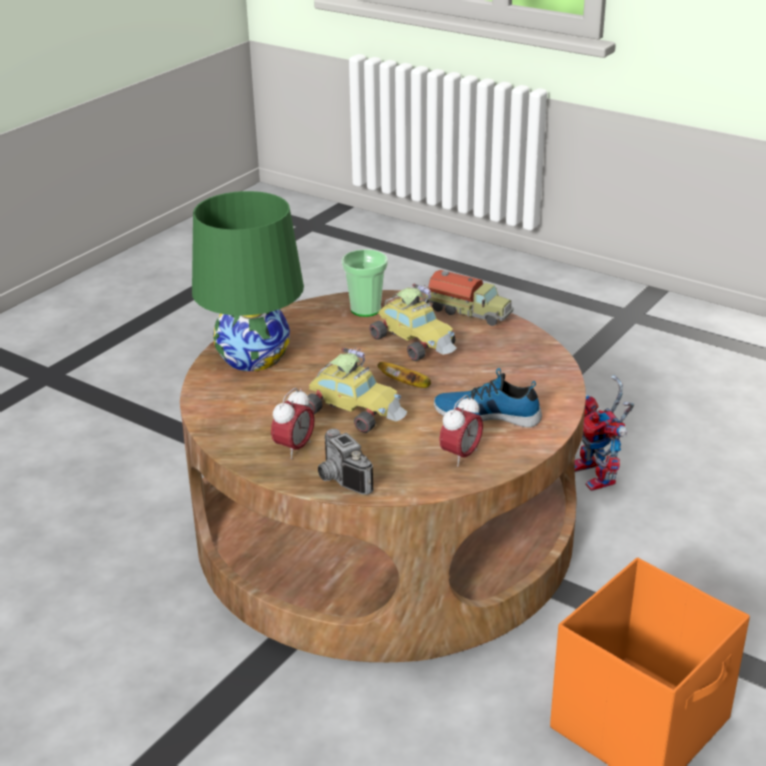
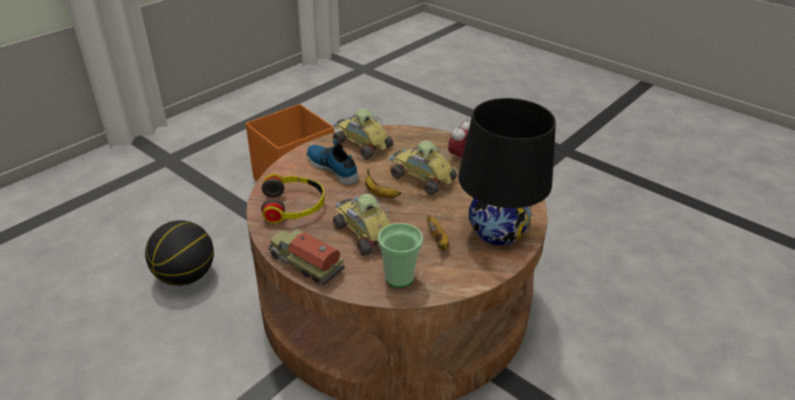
camera: 175 degrees left, 5 degrees up
(253, 357) = (497, 231): green table lamp -> black table lamp
(326, 341) = (438, 241): none -> banana
(339, 480) = (433, 138): camera -> none
(460, 456) = (360, 144): alarm clock -> toy car
(487, 414) = (333, 168): shoe -> shoe turned 150 degrees counterclockwise
(515, 362) = (294, 205): none -> headphones
(598, 477) = (222, 324): toy robot -> none
(694, 525) = (185, 276): none -> basketball

